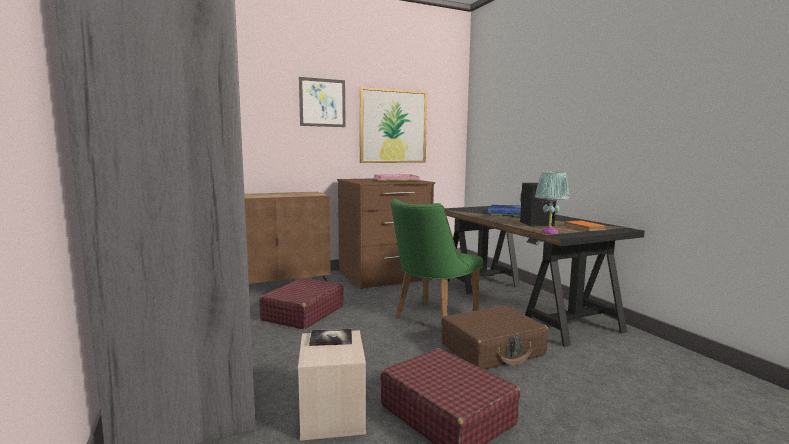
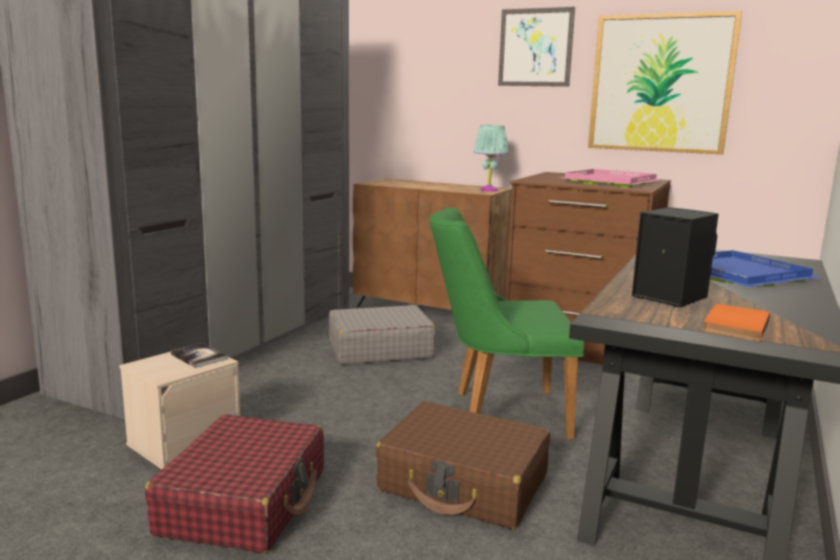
camera: 50 degrees right, 5 degrees up
(303, 313) = (379, 349): red suitcase -> grey suitcase
(549, 232) = (610, 311): turquoise table lamp -> turquoise table lamp (489, 190)

